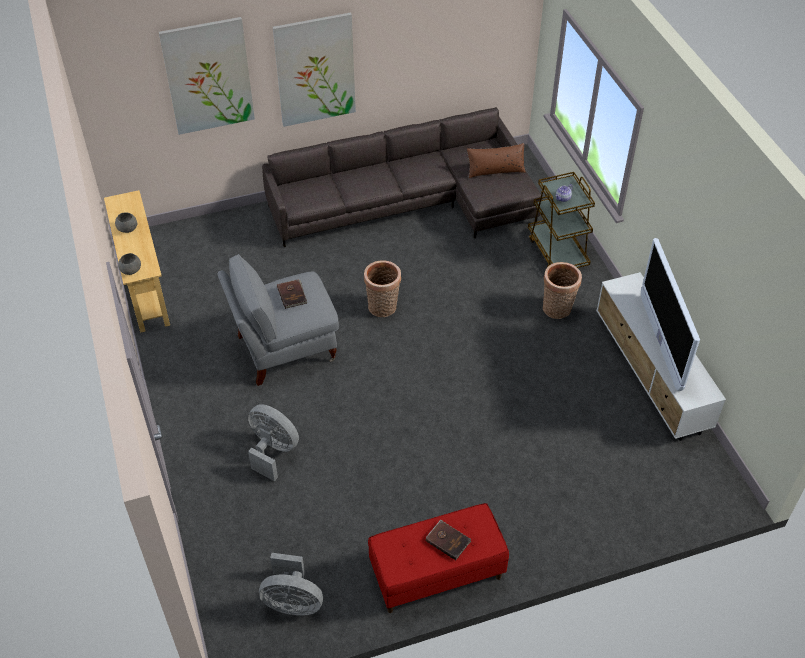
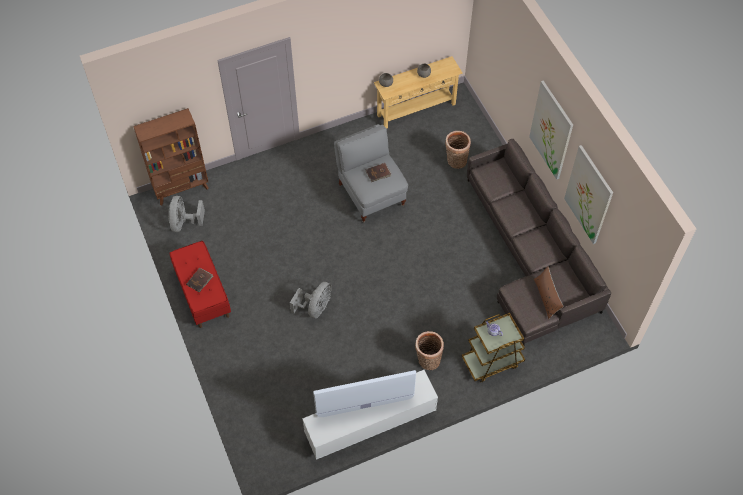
camera: 85 degrees right, 10 degrees up
(208, 76) = (515, 65): picture -> picture (588, 195)
(220, 606) = (182, 189): none -> brown bookcase
(273, 451) = (287, 199): grey fan -> grey fan (315, 308)
(383, 308) = (415, 247): basket -> basket (455, 161)

